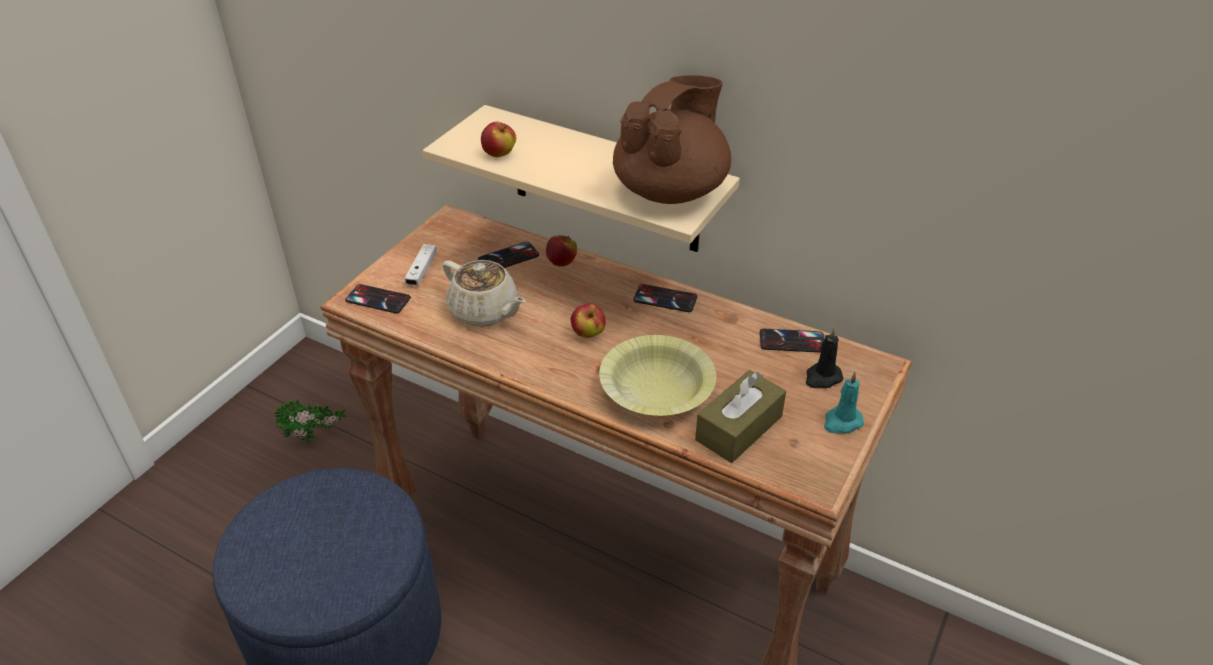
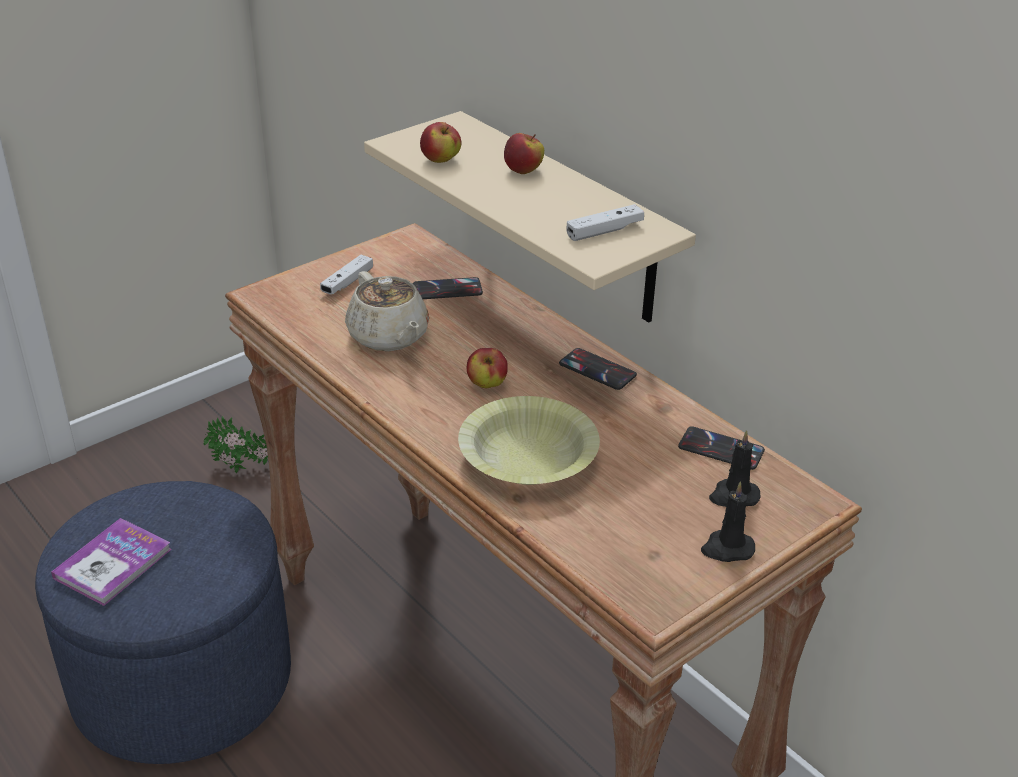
camera: 20 degrees right, 5 degrees down
(287, 565) = (113, 563): none -> book
(378, 299) = (285, 300): phone -> none
(562, 262) = (503, 307): apple -> apple (523, 171)
(671, 190) = (604, 231): brown teapot -> white game controller
(739, 428) = (597, 522): brown tissue box -> none
(842, 422) = (727, 549): turquoise candle -> black candle

